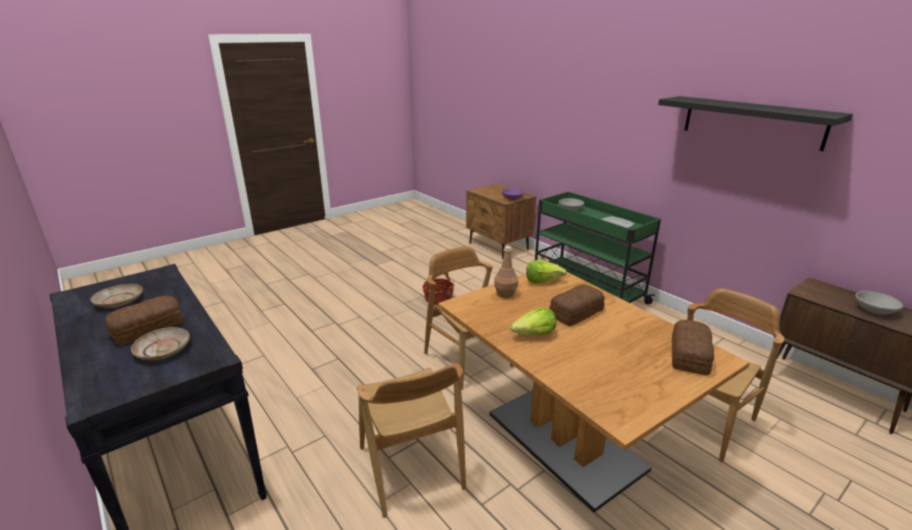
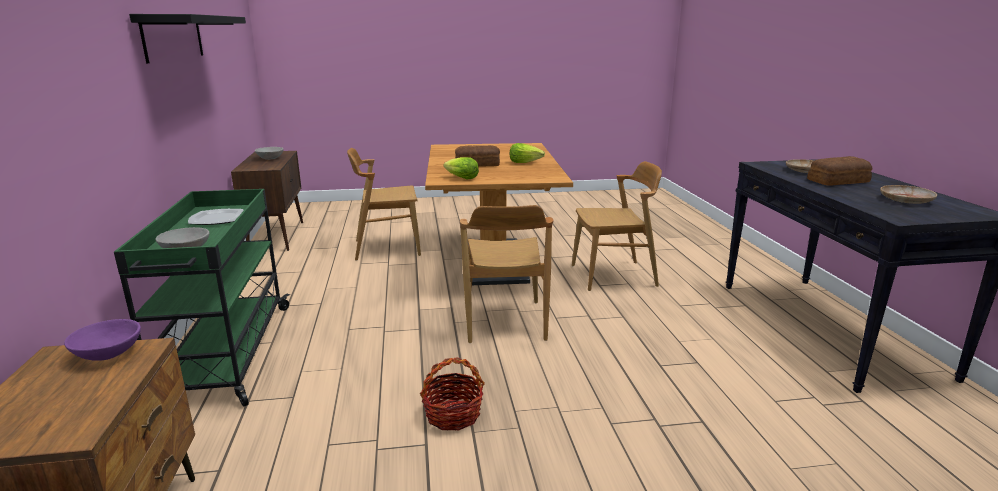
camera: 150 degrees left, 5 degrees down
(410, 468) = (614, 276): brown chair -> brown chair turned 75 degrees clockwise
(505, 294) = (508, 177): brown bottle -> none
(690, 355) = (453, 148): bread -> none

